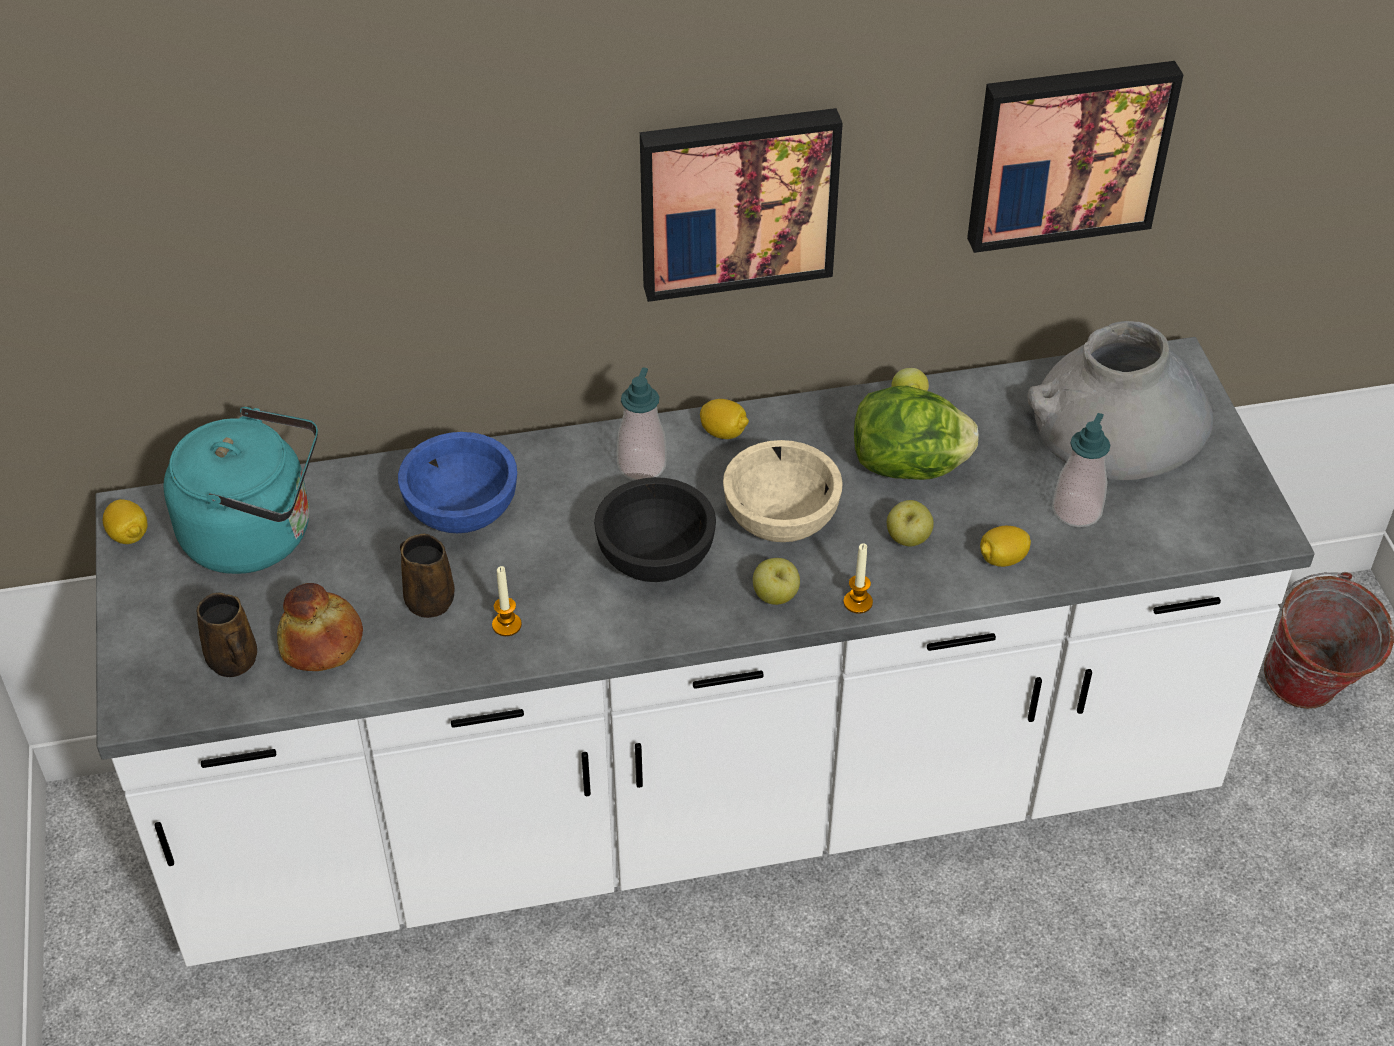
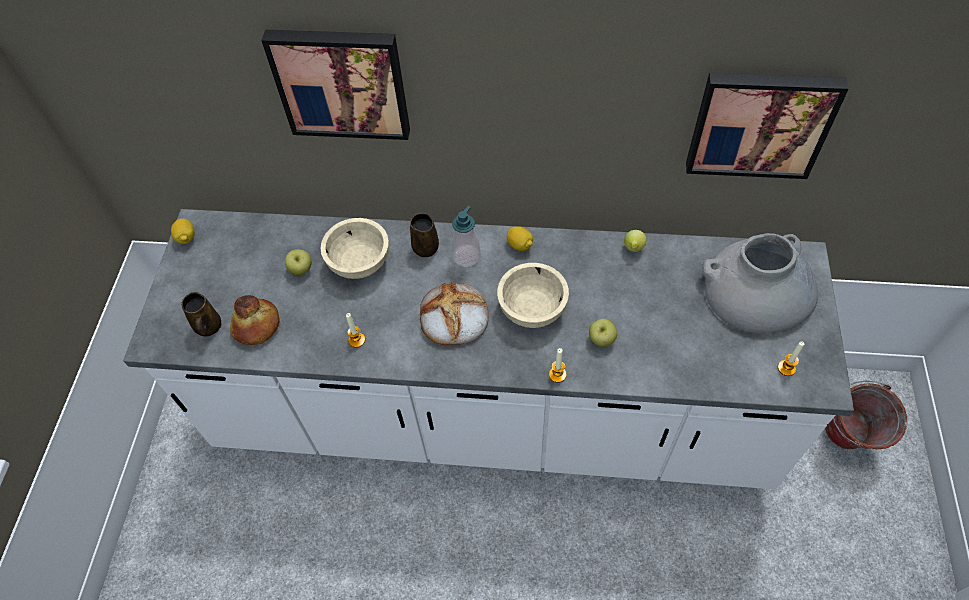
camera: 20 degrees right, 10 degrees up
(257, 535) = (249, 252): turquoise kettle -> none
(428, 599) = (321, 313): brown mug -> brown mug (425, 246)
(462, 510) = (360, 262): blue bowl -> beige bowl
(656, 558) = (453, 317): black bowl -> bread
(737, 199) = (538, 117): picture -> picture (342, 82)
(775, 597) = (511, 359): apple -> apple (301, 269)
(909, 467) = (619, 292): lettuce -> none
(1002, 559) = (653, 367): lemon -> none
(1076, 511) = (710, 345): soap dispenser -> none
(1199, 518) = (786, 368): none -> candle

